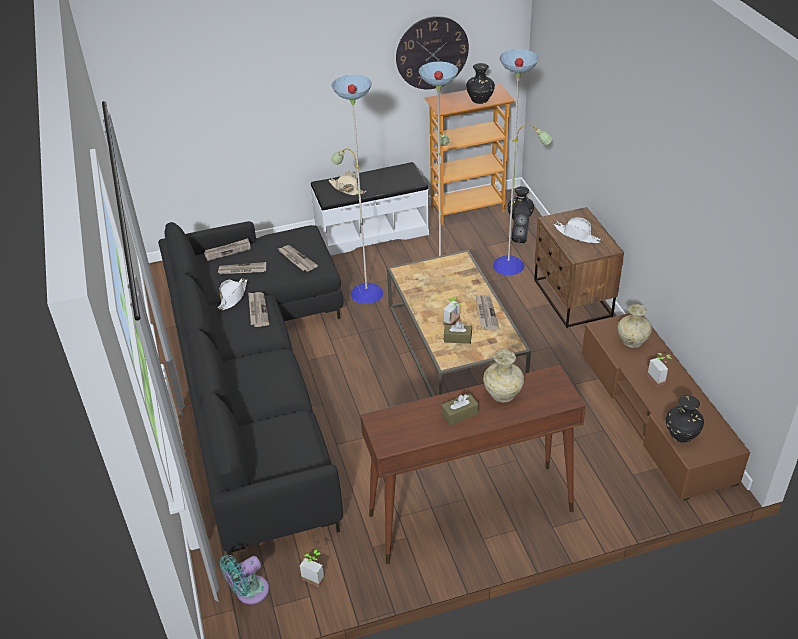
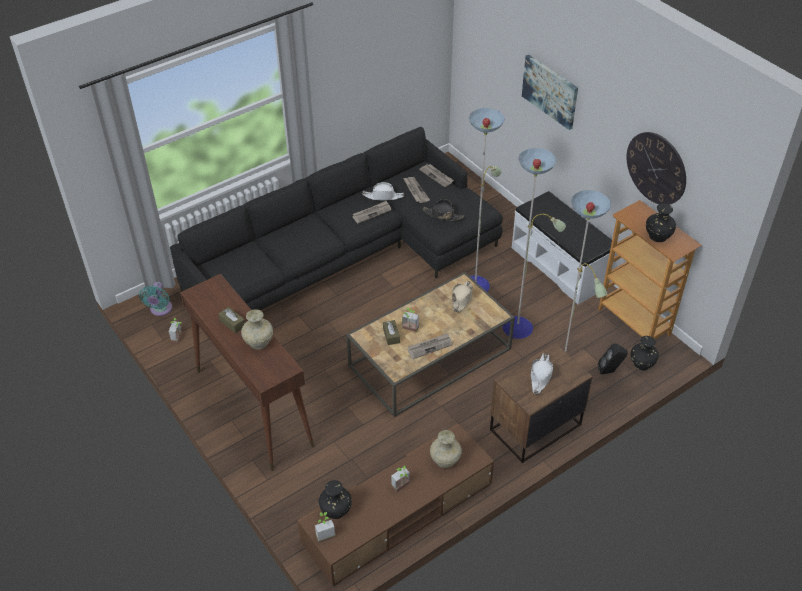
camera: 70 degrees right, 5 degrees up
(249, 592) = (160, 310): turquoise fan -> turquoise fan turned 120 degrees counterclockwise
(278, 75) = (550, 91): none -> picture
(296, 259) = (442, 215): newspaper -> black hat
(347, 189) = (548, 214): beige hat -> beige hat (462, 298)
(709, 449) = (324, 533): none -> potted plant

